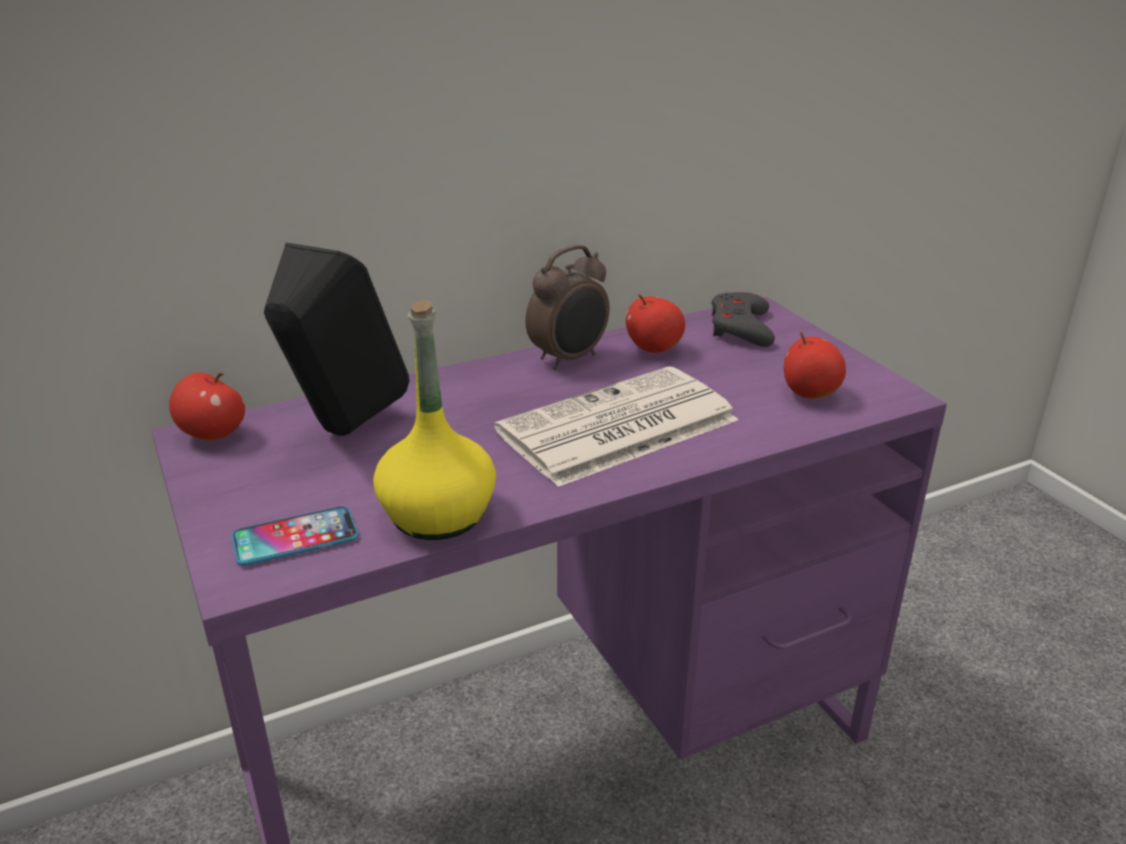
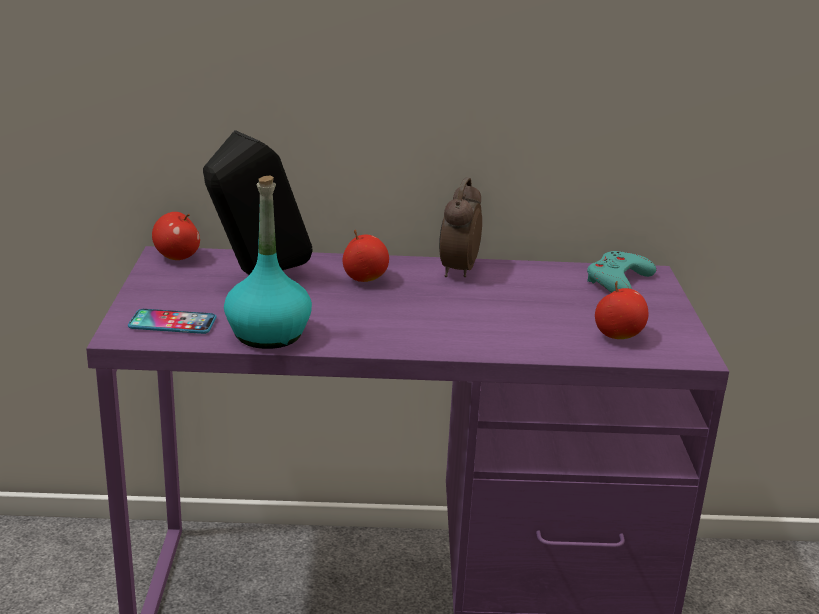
camera: 25 degrees right, 5 degrees down
(437, 515) = (268, 335): yellow bottle -> turquoise bottle
(569, 359) = (457, 270): alarm clock -> alarm clock turned 120 degrees clockwise
(616, 428) = (441, 319): newspaper -> none
(653, 348) = (529, 278): apple -> apple (364, 279)
(741, 327) = (618, 281): grey game controller -> turquoise game controller

